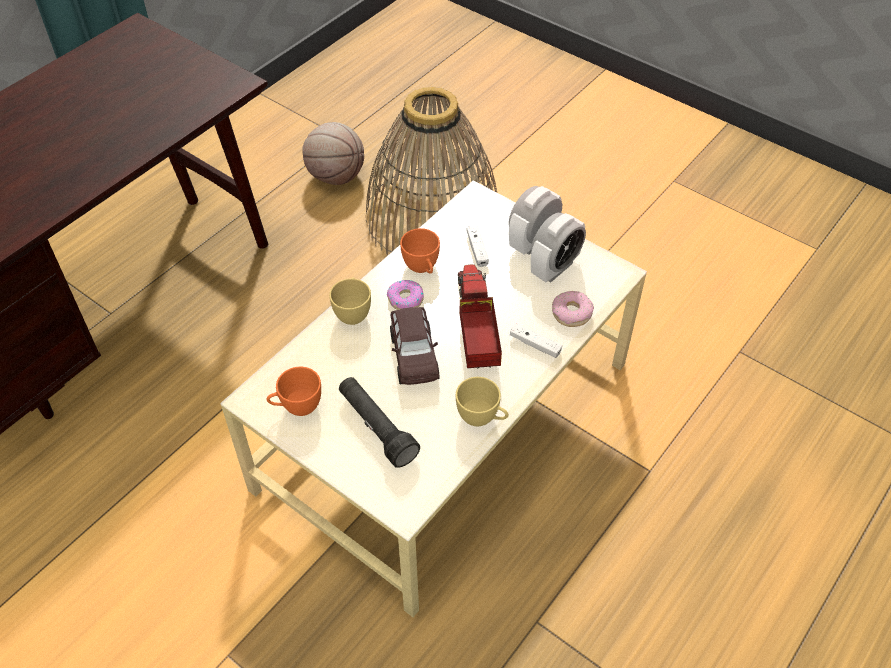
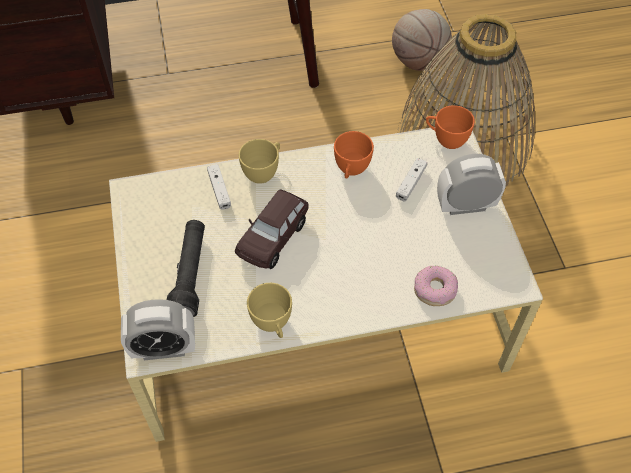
camera: 40 degrees right, 5 degrees up
(297, 407) = (153, 218): orange cup -> orange cup (446, 139)
(405, 299) = (312, 187): donut -> none
(476, 327) = (344, 247): toy truck -> none
(535, 345) = (376, 295): white game controller -> white game controller (219, 190)
(554, 268) = (460, 241): alarm clock -> alarm clock (164, 349)

